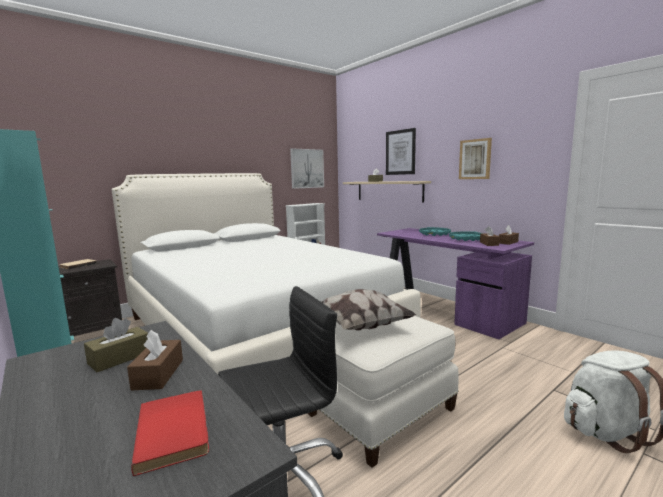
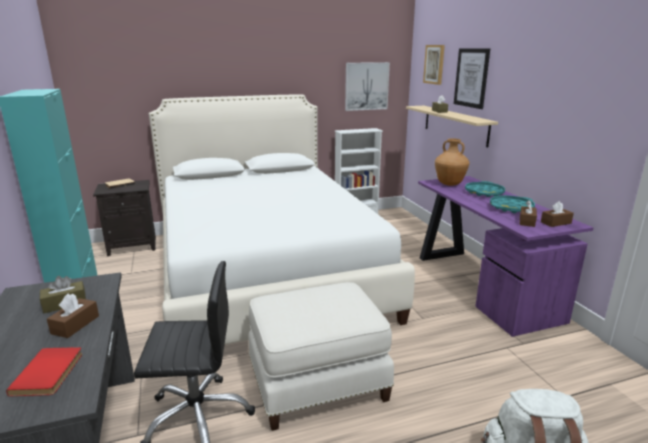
camera: 20 degrees right, 10 degrees up
(359, 326) = (299, 302): pillow -> none
(403, 232) = (449, 184): none -> brown vase
(475, 159) = (547, 103): picture -> picture (434, 64)

